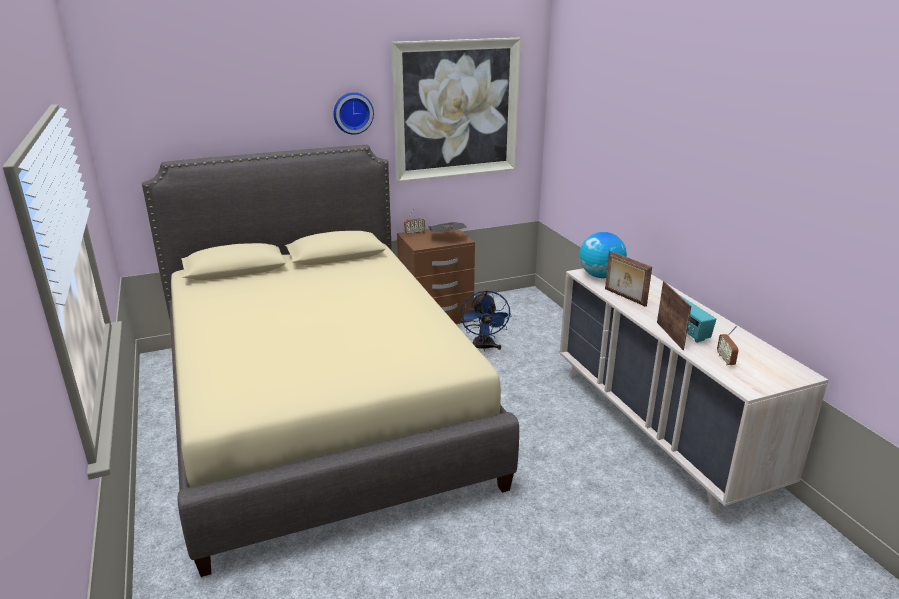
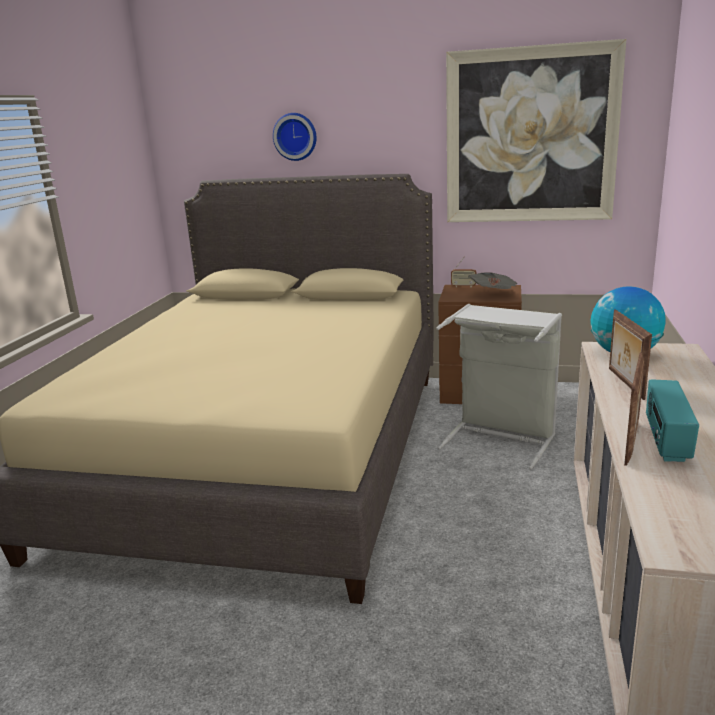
camera: 35 degrees right, 5 degrees down
(352, 113) = (398, 137): wall clock -> wall clock (295, 136)
(483, 348) = (501, 437): blue fan -> grey laundry basket
(725, 360) = (685, 497): radio -> none

